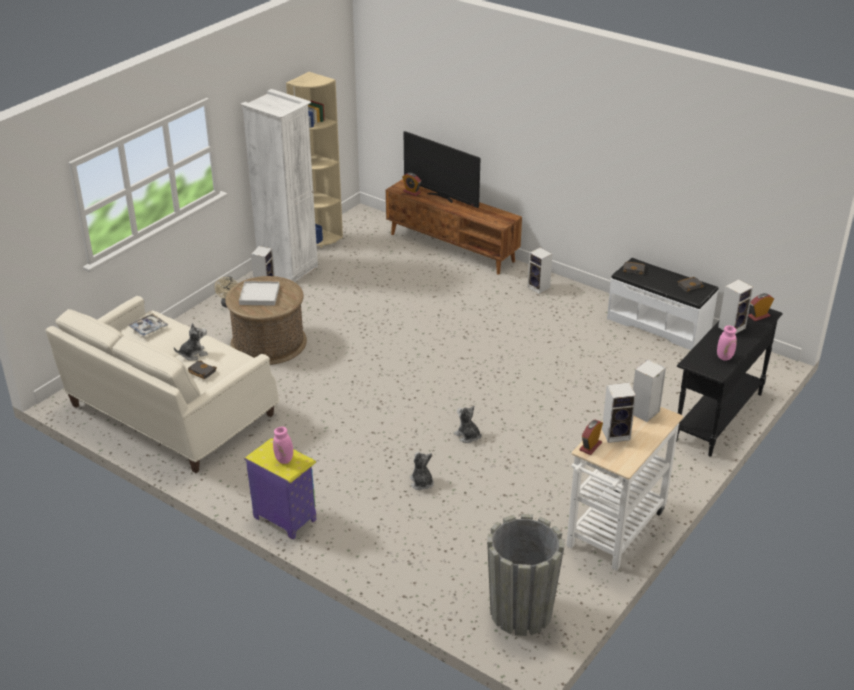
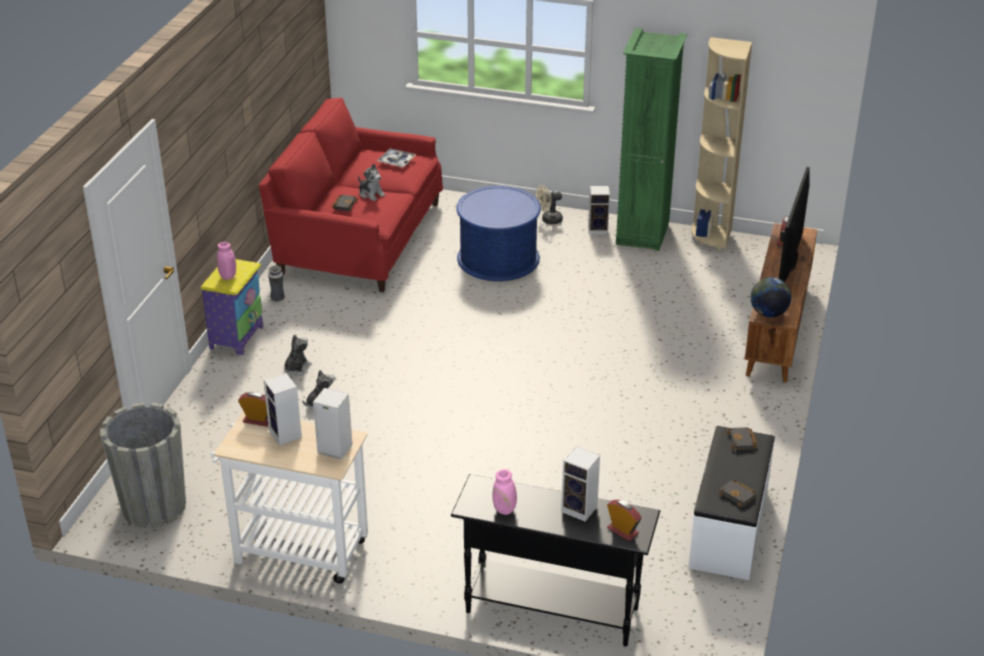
camera: 70 degrees right, 0 degrees up
(170, 412) = (358, 238): white sofa -> red sofa
(237, 481) = (278, 299): none -> vase
(259, 295) = (498, 203): white tray -> none
(268, 343) = (498, 259): brown coffee table -> blue coffee table
(288, 268) = (643, 234): white cabinet -> green cabinet
(467, 436) = (411, 418): plush toy -> plush toy (296, 368)
(498, 221) = (768, 314): none -> globe
(539, 288) = (740, 413): speaker -> none

